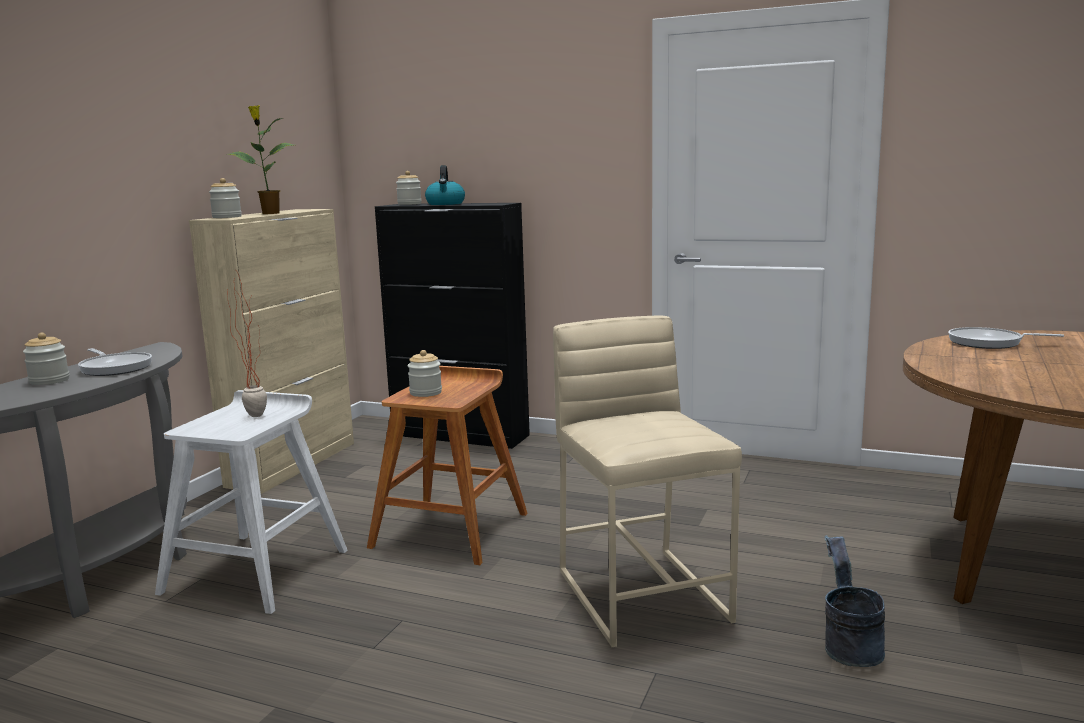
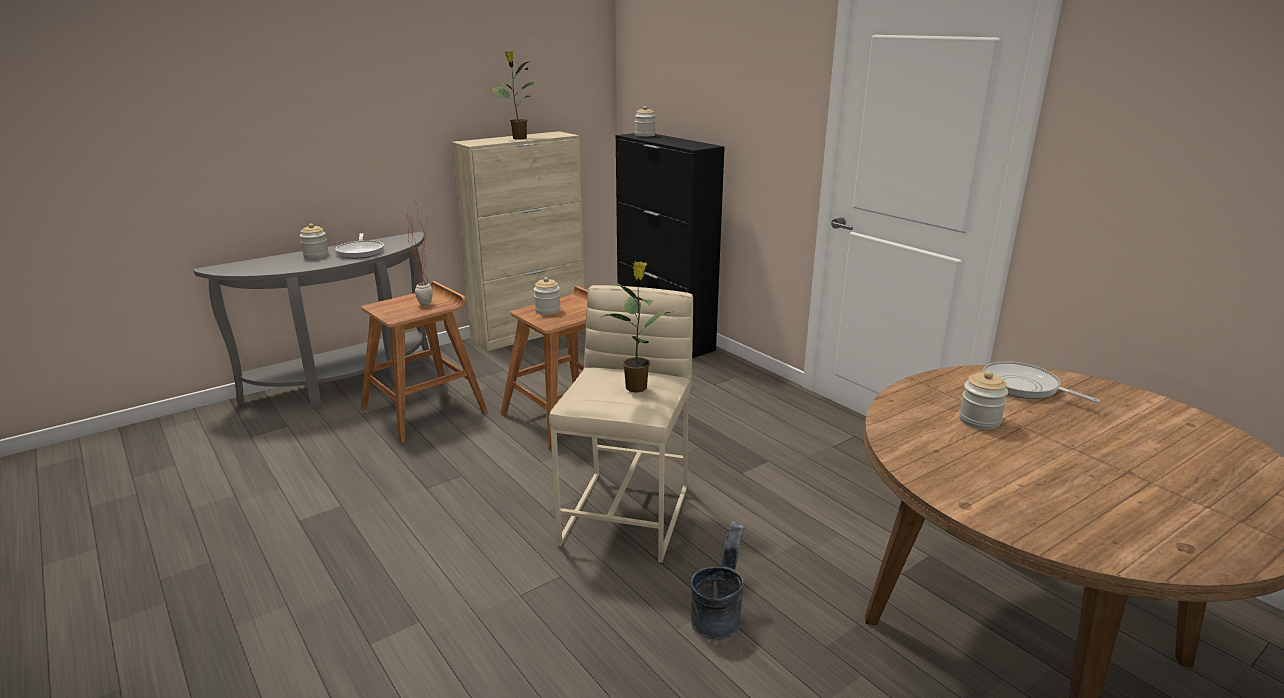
camera: 30 degrees right, 10 degrees up
(227, 217) = (479, 141): jar -> jar (979, 420)
(257, 570) = (425, 409): white stool -> brown stool
(445, 204) = (665, 140): kettle -> none
(664, 422) = (637, 387): none -> potted plant

